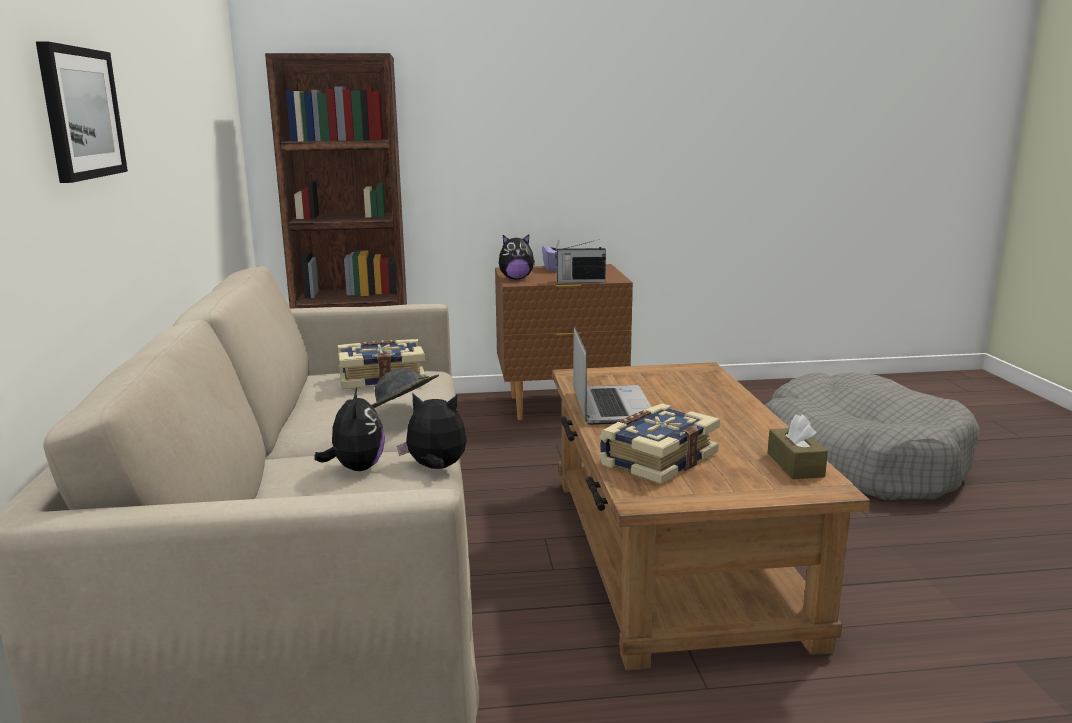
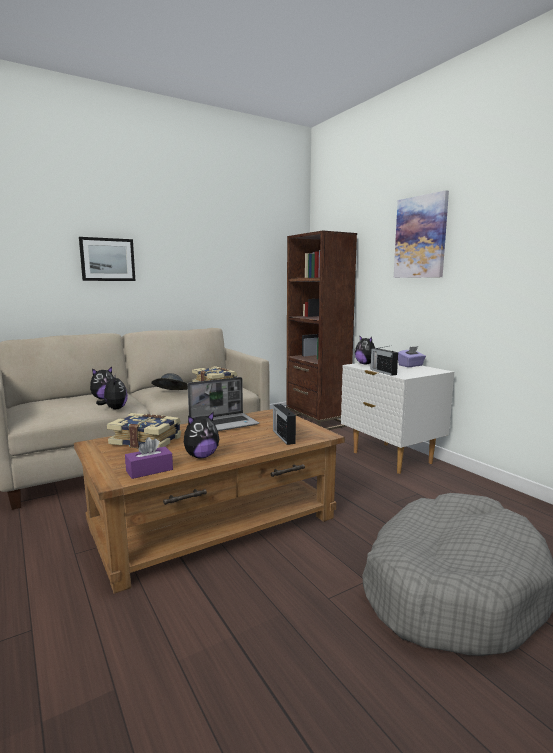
camera: 65 degrees right, 5 degrees down
(532, 77) = (420, 237): none -> picture
(560, 406) = (391, 458): brown nightstand -> white nightstand
(697, 385) = (283, 437): none -> radio
(751, 433) = (201, 456): none -> plush toy
(795, 465) = (149, 470): brown tissue box -> purple tissue box

